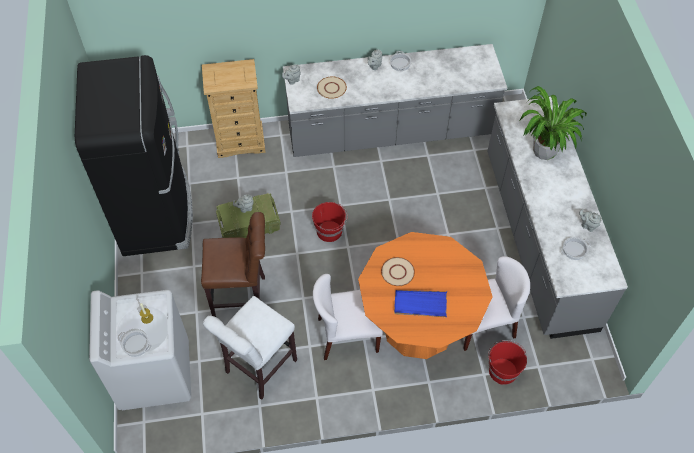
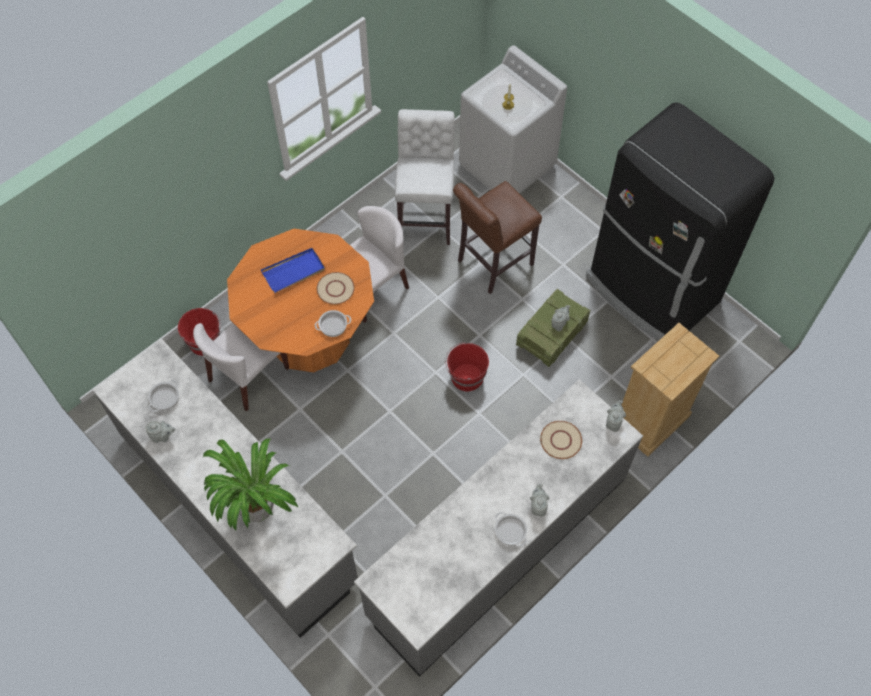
camera: 145 degrees right, 5 degrees up
(136, 345) = (496, 84): cooking pot -> cooking pot (333, 326)

